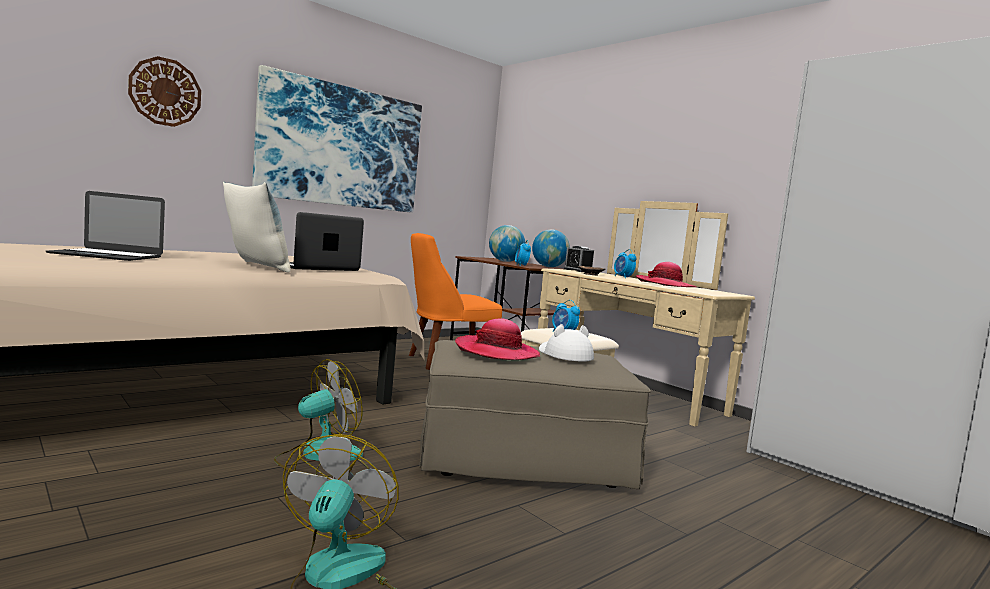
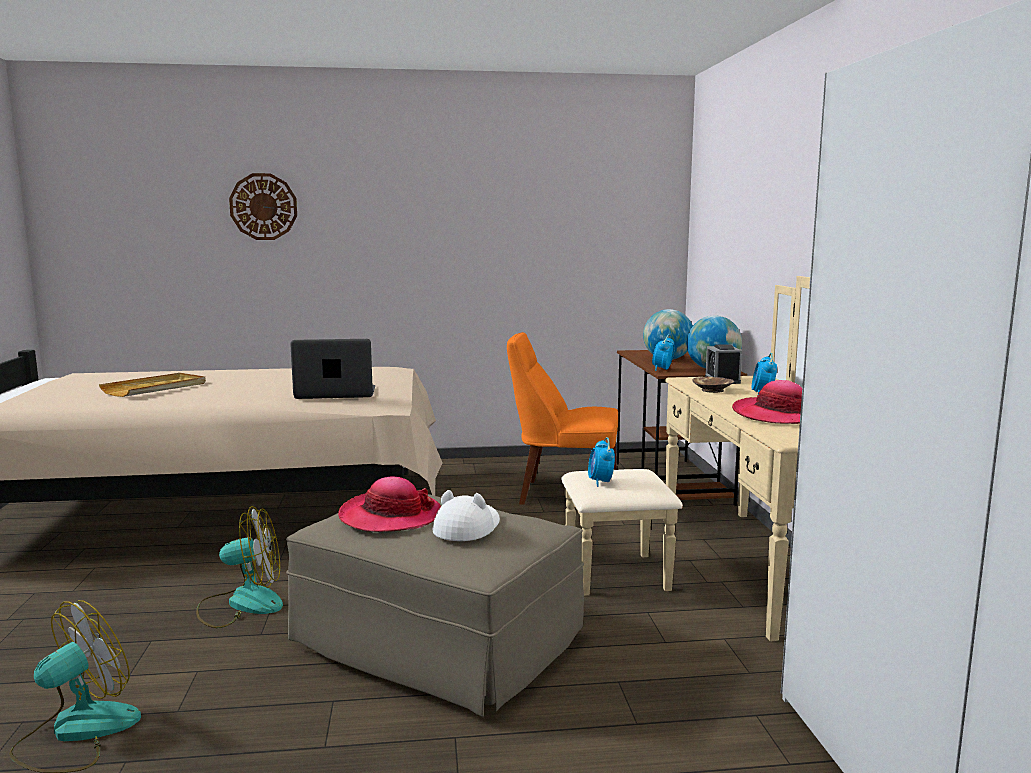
camera: 35 degrees right, 5 degrees up
(107, 255) = (155, 388): laptop -> beige tray
(256, 267) = (262, 397): pillow -> none
(342, 146) = (459, 229): picture -> none

